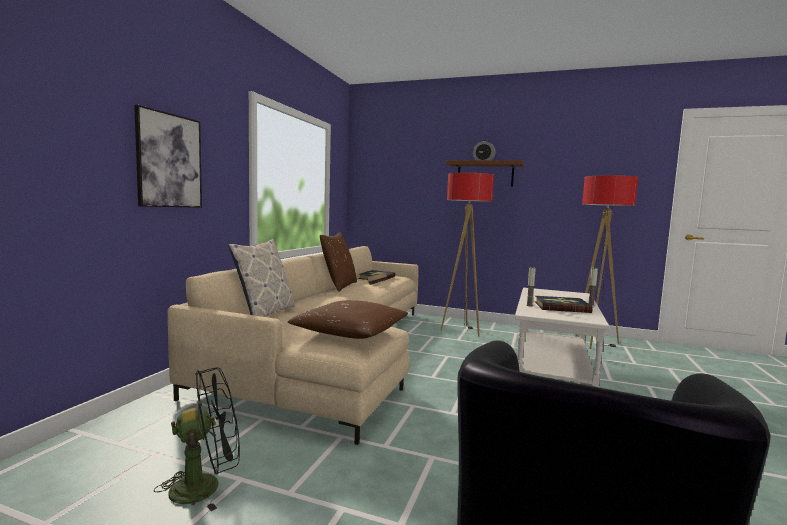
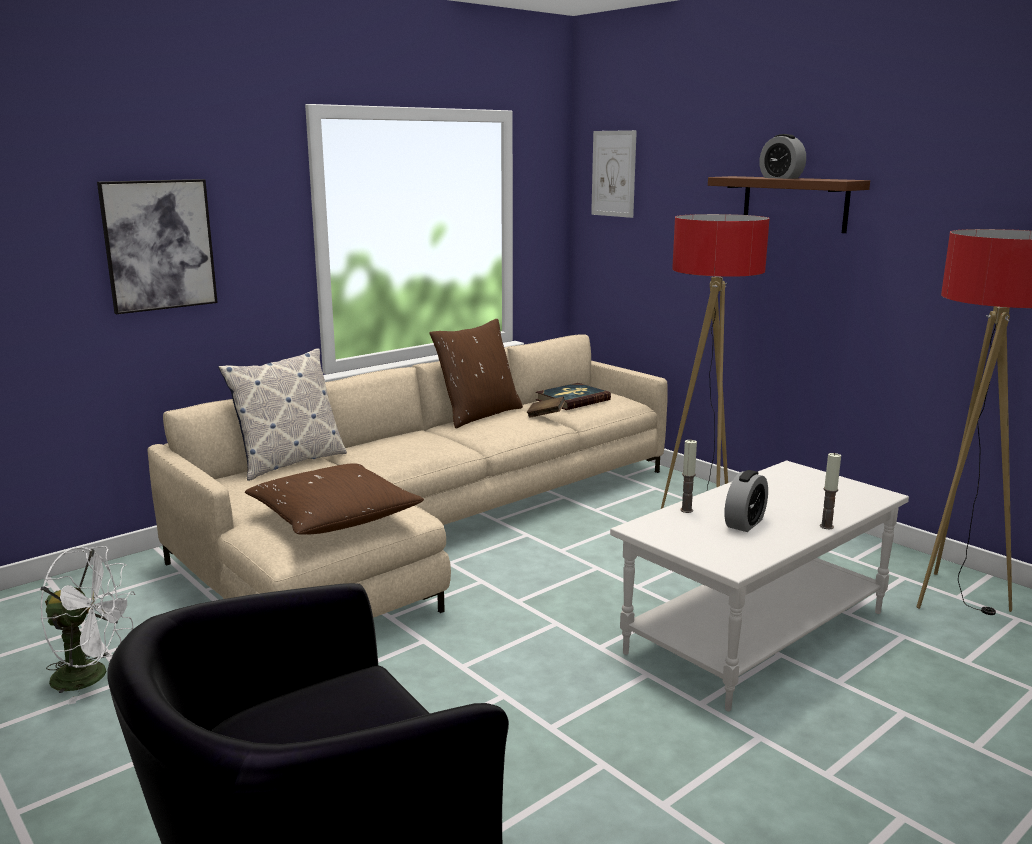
camera: 30 degrees right, 10 degrees up
(206, 486) = (92, 676): black fan -> white fan
(377, 163) = (613, 173): none -> picture
(561, 307) = (744, 523): book -> alarm clock

